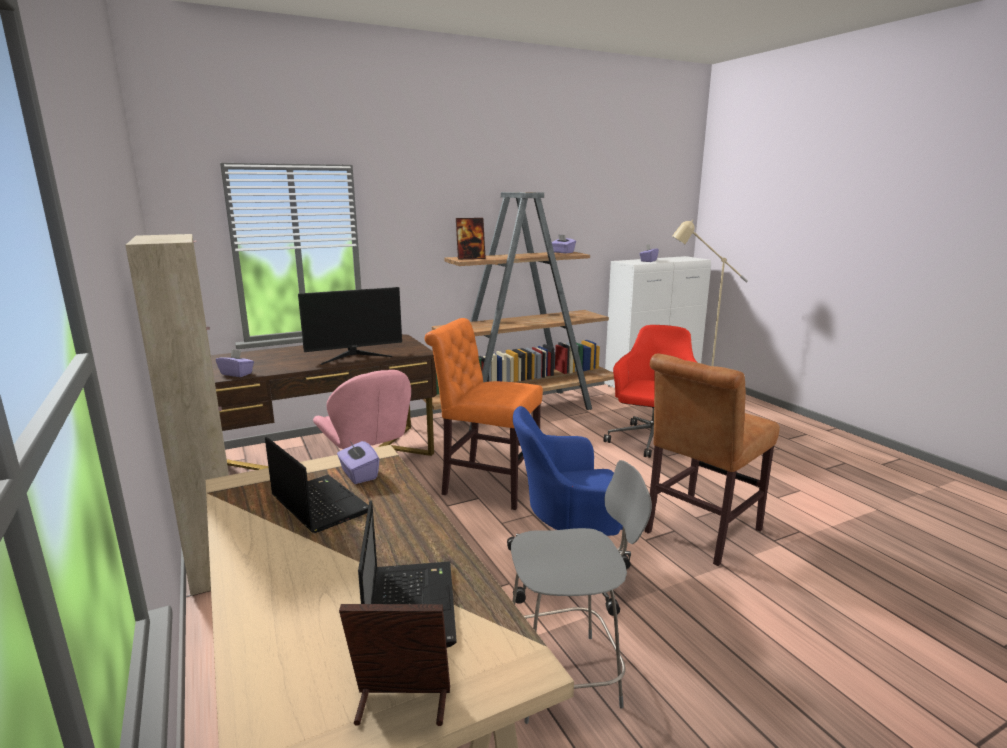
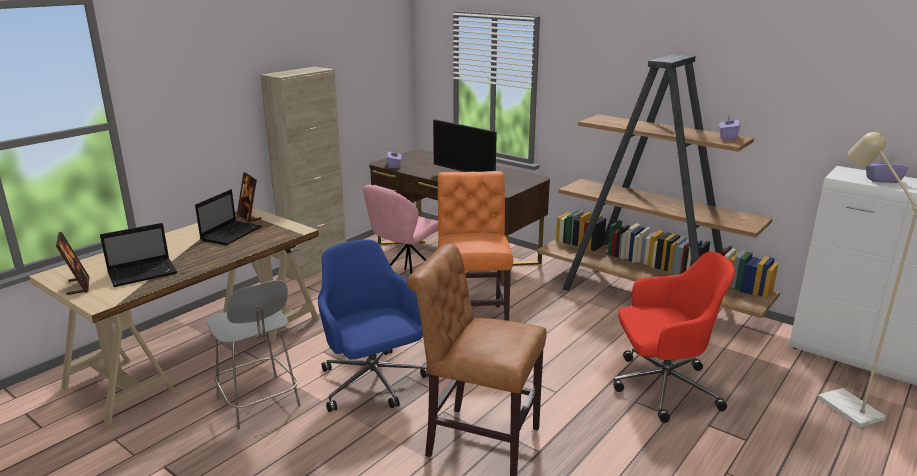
camera: 65 degrees right, 5 degrees up
(358, 475) = (270, 233): purple tissue box -> none
(470, 258) = (606, 120): picture frame -> picture frame (249, 217)

